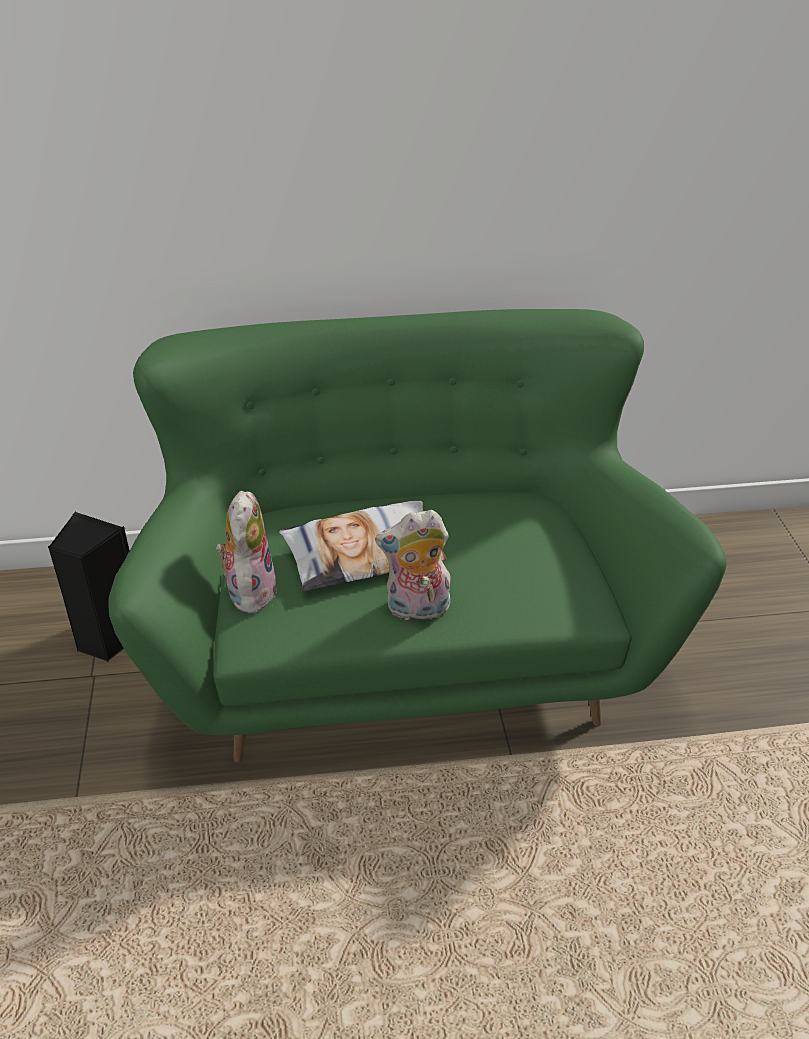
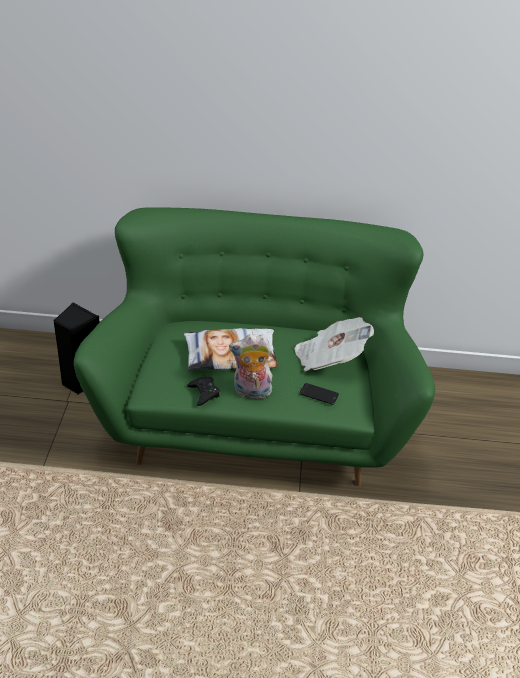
camera: 10 degrees right, 0 degrees up
(249, 590) = (158, 364): plush toy -> none
(340, 625) = (204, 393): none -> black game controller
(522, 532) = (329, 359): none -> newspaper
(526, 593) = (318, 394): none -> phone

